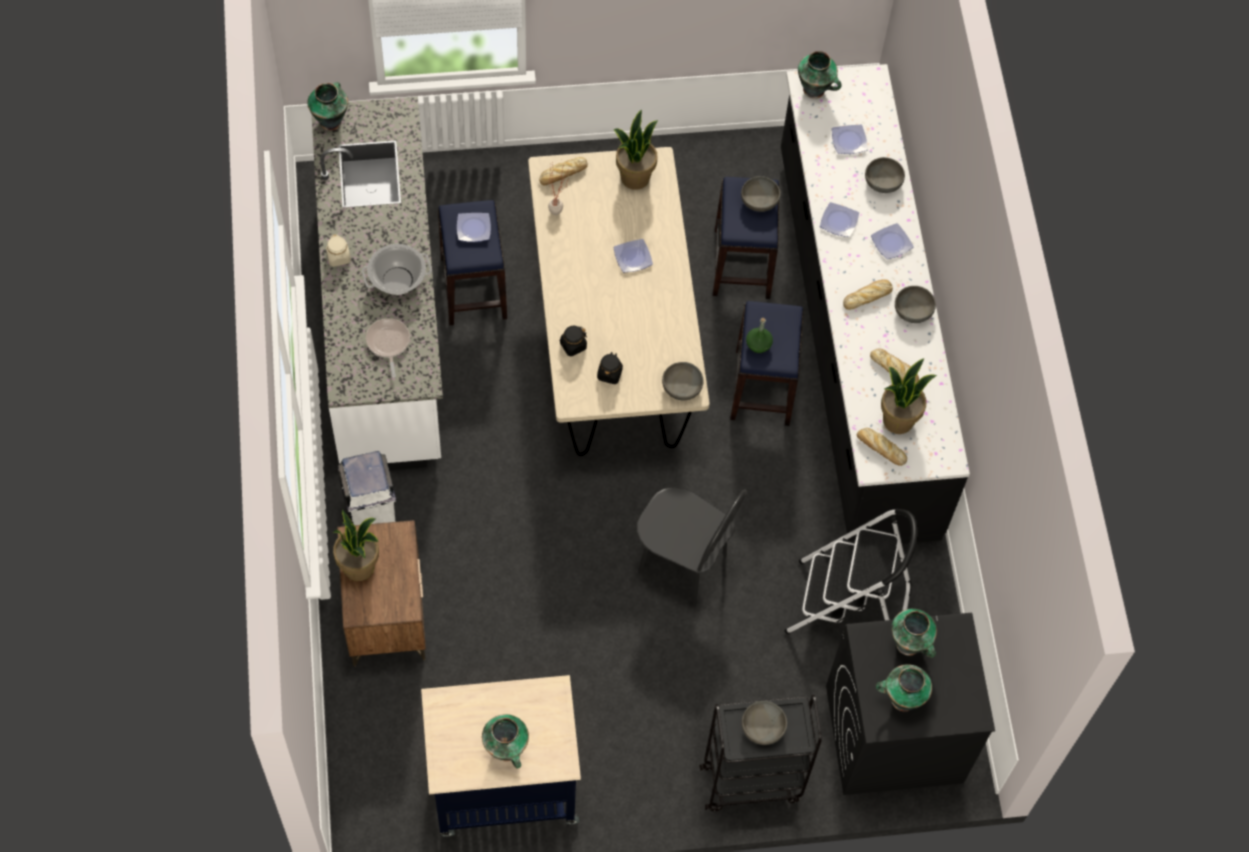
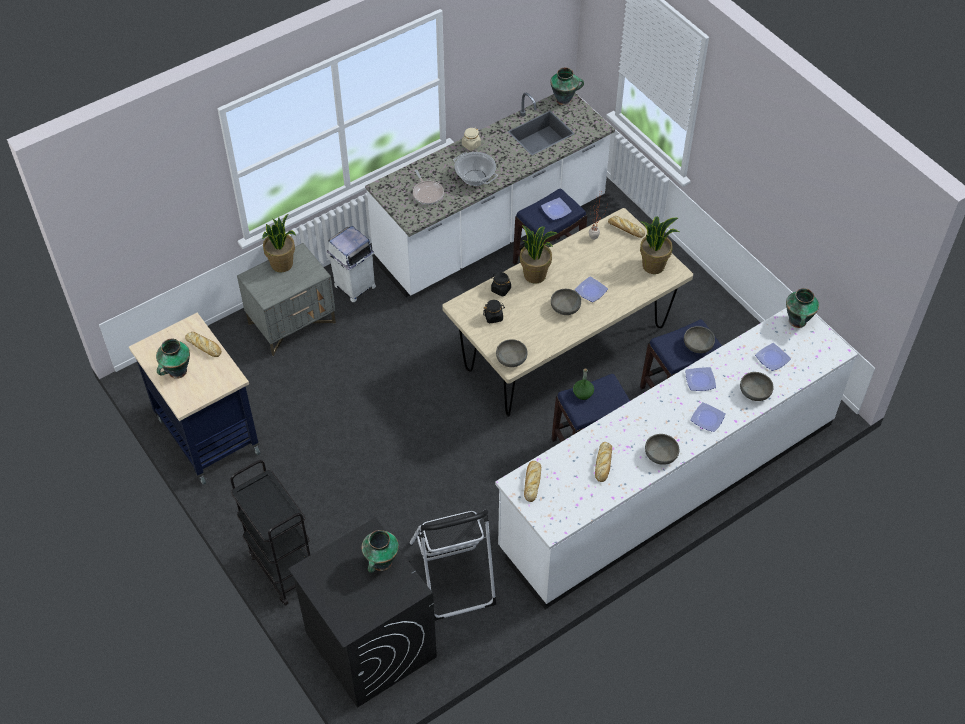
camera: 65 degrees right, 10 degrees down
(385, 614) = (292, 323): brown nightstand -> grey nightstand
(388, 343) = (427, 193): frying pan -> frying pan turned 105 degrees clockwise
(682, 565) = (423, 460): black chair -> none
(763, 727) = (268, 503): grey bowl -> grey bowl (565, 308)
(854, 340) = (668, 484): black counter -> white counter
(868, 296) = (652, 423): bread -> bread (204, 346)
(897, 420) = (563, 483): potted plant -> potted plant (535, 274)
(901, 699) = (334, 576): vase -> none

